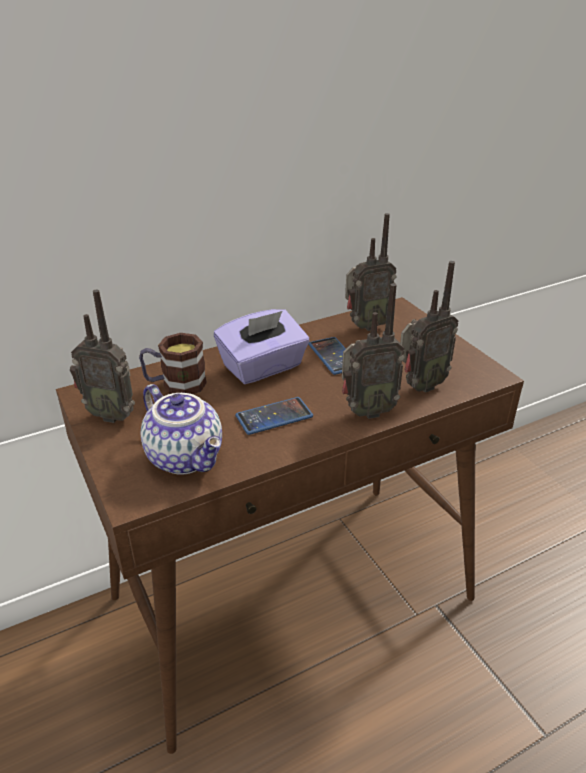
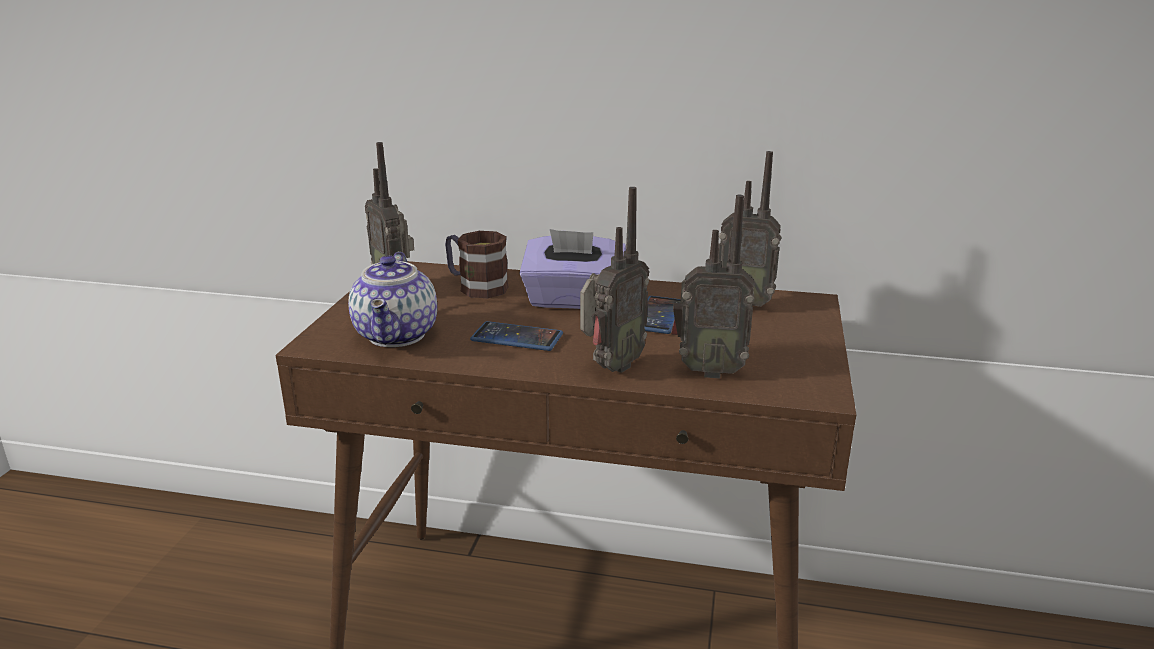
camera: 40 degrees right, 10 degrees down
(366, 411) = (610, 367): radio -> radio turned 75 degrees counterclockwise

